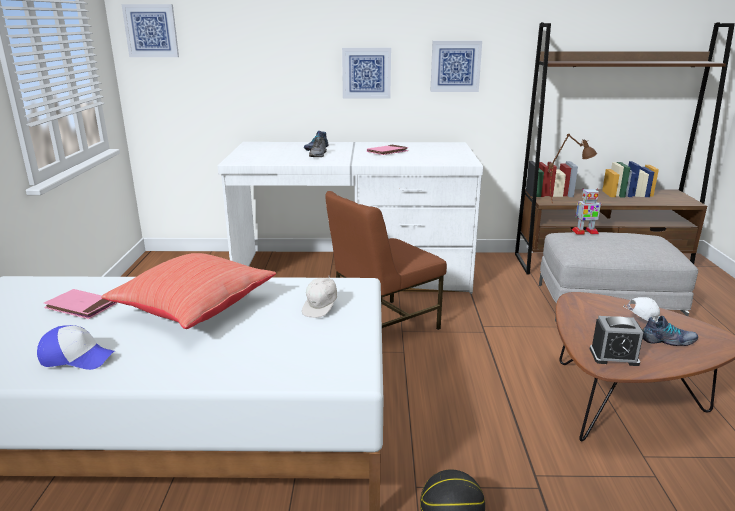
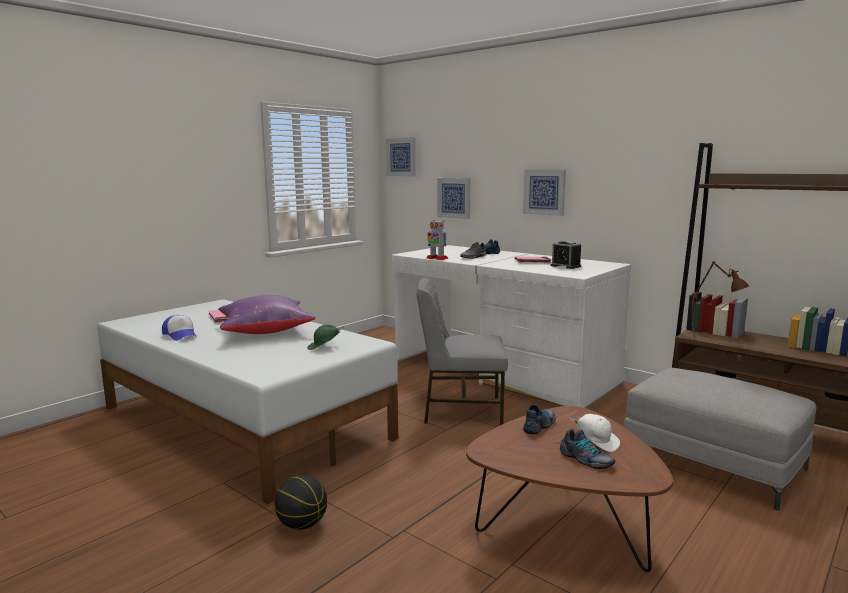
camera: 40 degrees right, 10 degrees down
(194, 308) = (265, 331): red pillow -> purple pillow
(321, 308) = (324, 347): white cap -> green cap
(383, 326) = (461, 410): brown chair -> grey chair
(455, 66) = (624, 187): picture -> picture (454, 198)
(584, 232) = (701, 371): toy robot -> toy robot (436, 258)
(585, 321) = (540, 425): none -> shoe
(614, 356) = (507, 450): alarm clock -> alarm clock (565, 266)

